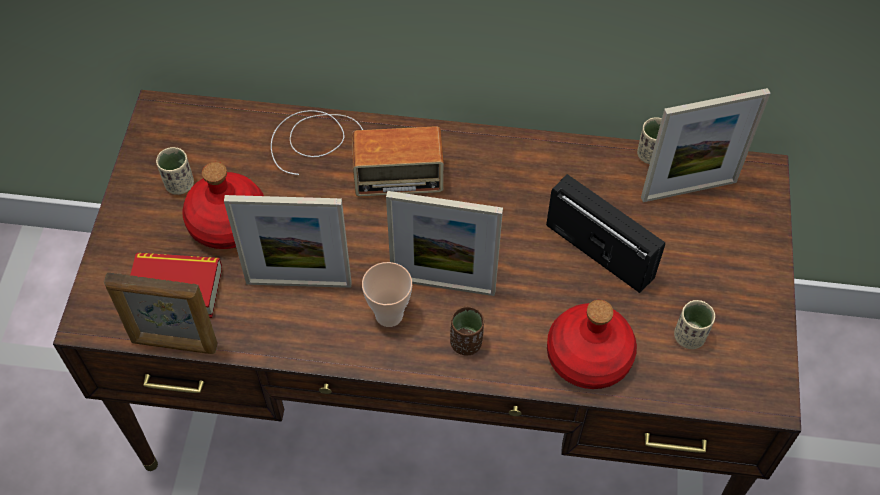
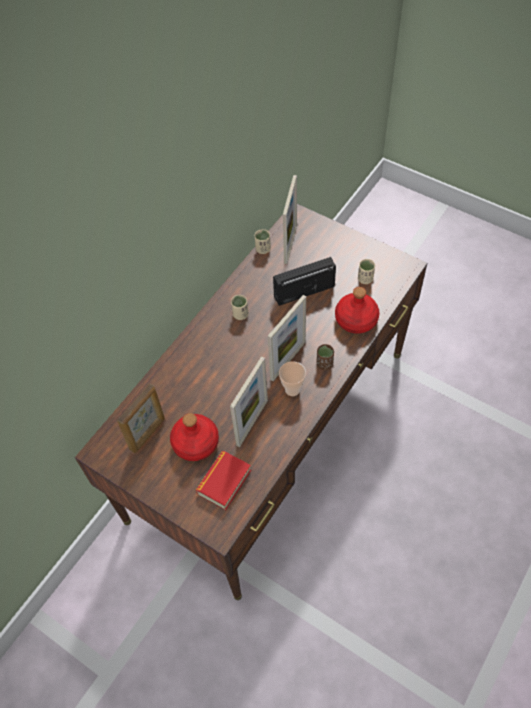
camera: 60 degrees left, 0 degrees up
(174, 344) = (257, 494): picture frame -> picture frame (148, 434)
(179, 184) = (156, 458): beige cup -> beige cup (240, 314)
(352, 154) = (187, 369): radio -> none

